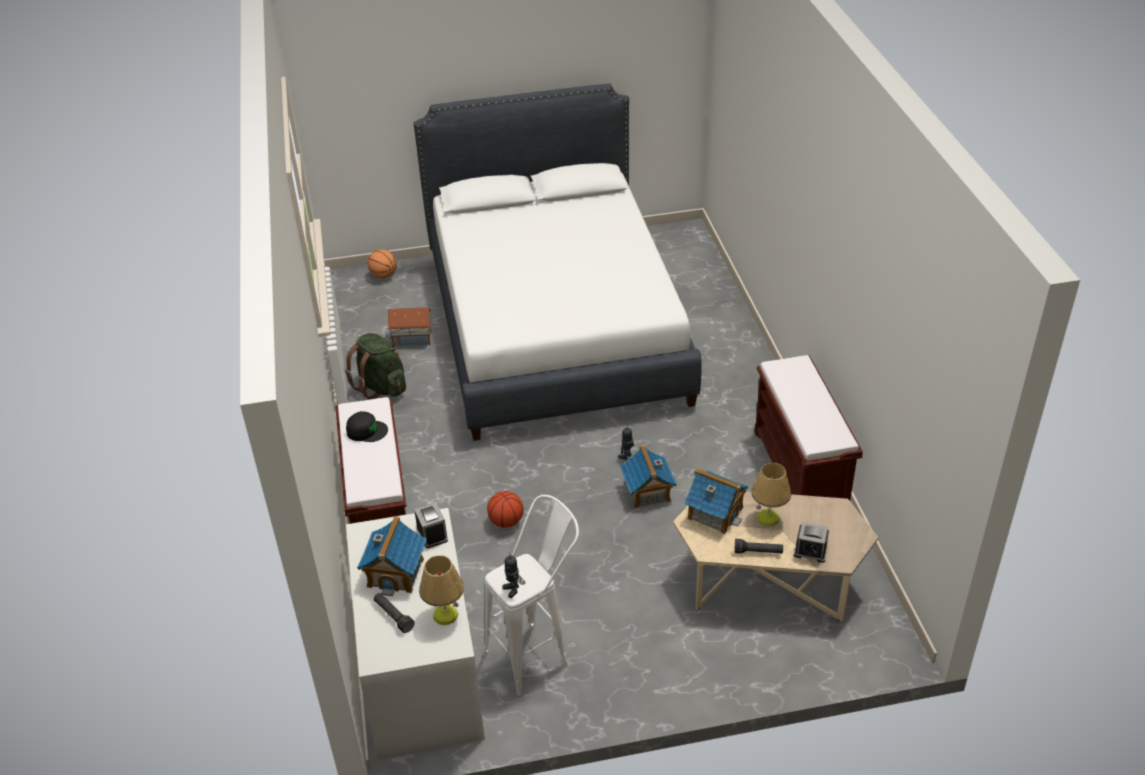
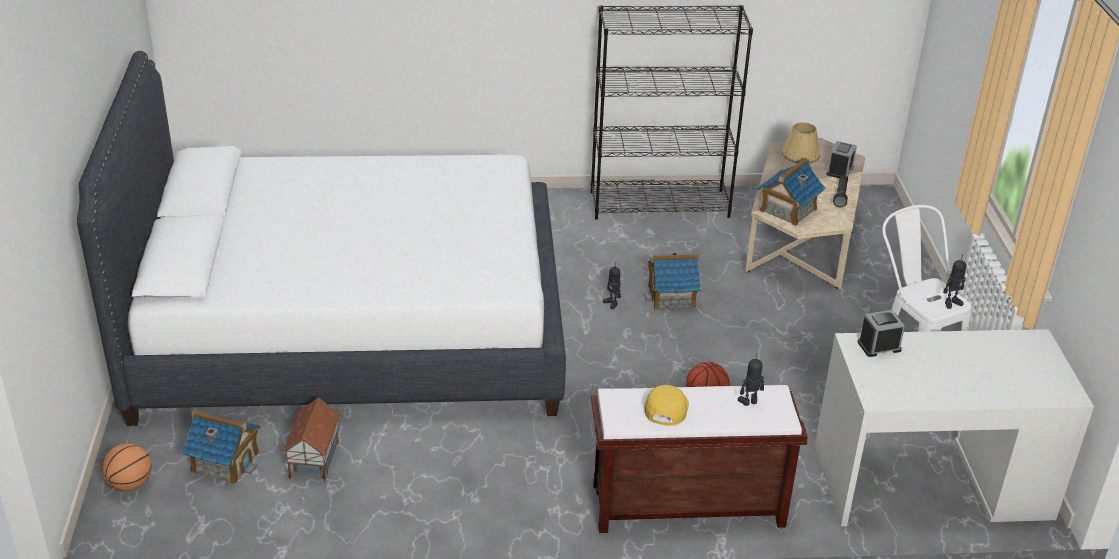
camera: 85 degrees left, 5 degrees down
(366, 431) = (666, 408): black cap -> yellow cap
(376, 473) = (749, 402): none -> toy robot
(381, 387) = (416, 497): green backpack -> none
(393, 616) = (1006, 379): black flashlight -> none
(396, 572) = (941, 375): toy house -> toy house (225, 462)
(445, 615) = (998, 343): table lamp -> none
(800, 474) = (660, 204): brown bench -> black bookcase

